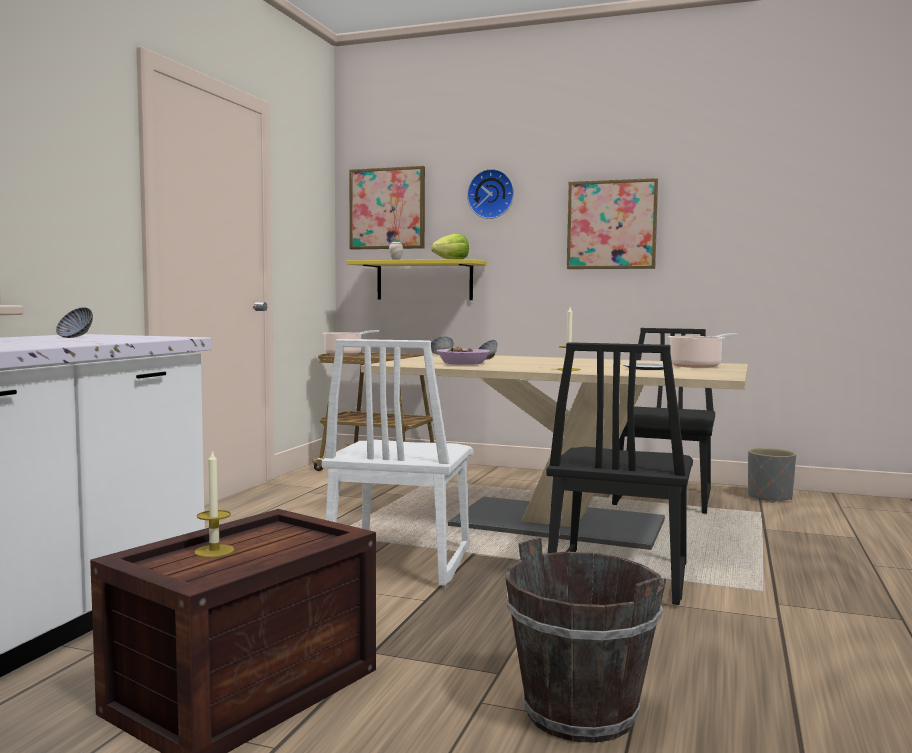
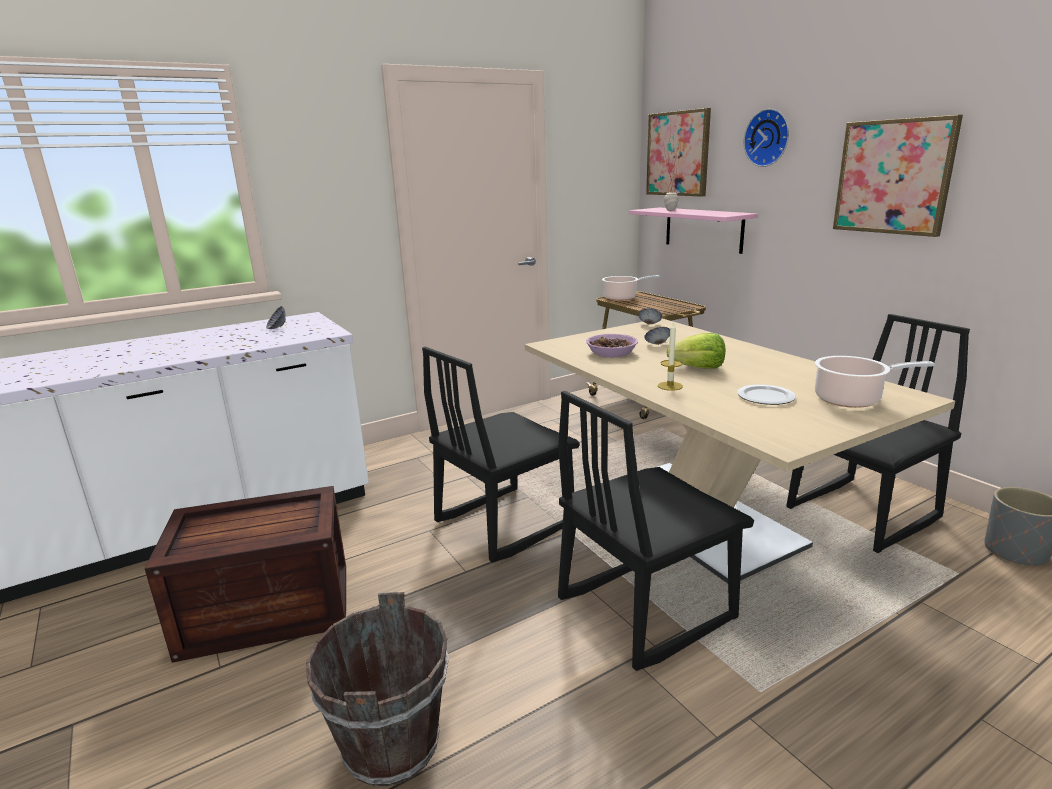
camera: 40 degrees right, 15 degrees up
(214, 551) = (239, 520): candle -> none
(398, 563) = (503, 522): white chair -> black chair
(424, 280) = (703, 229): yellow shelf -> pink shelf
(452, 259) = (716, 213): lettuce -> lettuce (698, 368)

